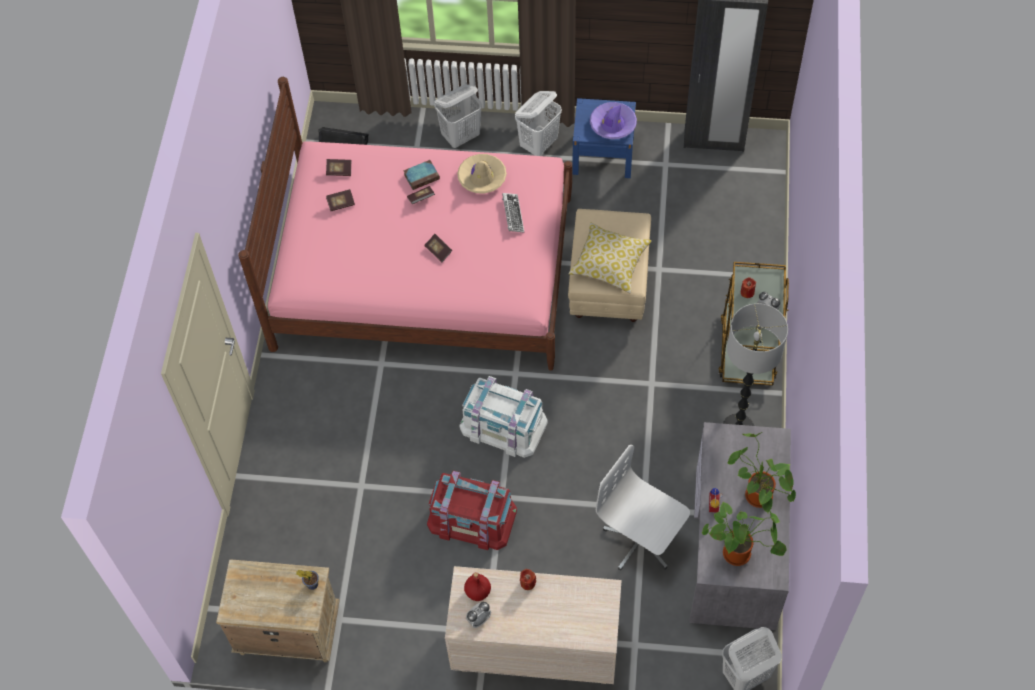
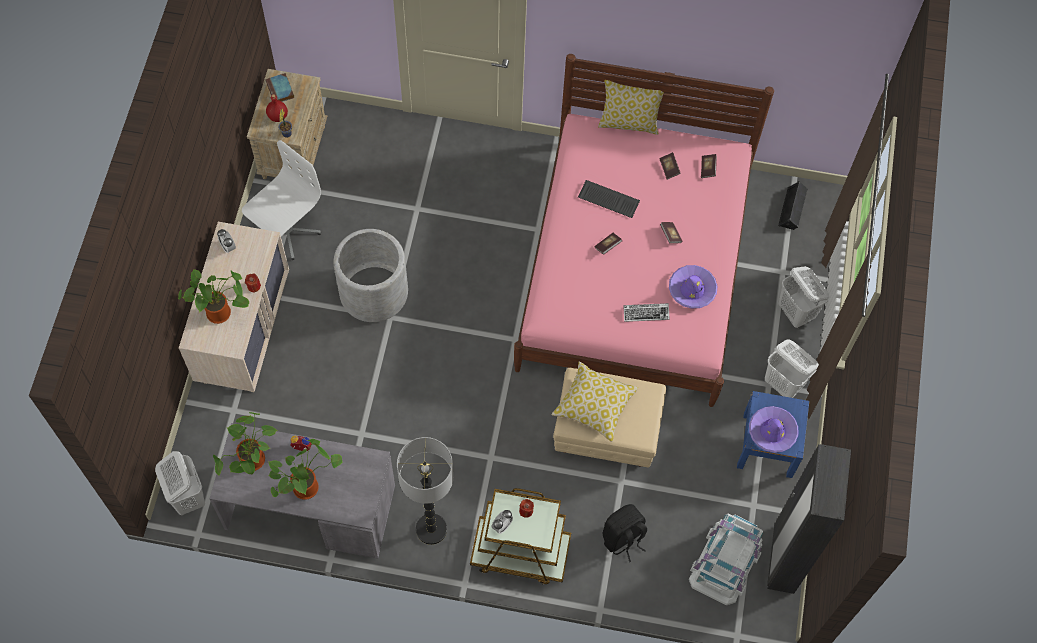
camera: 90 degrees right, 5 degrees up
(282, 243) = (629, 122): none -> pillow
(383, 255) = (607, 200): none -> keyboard
(422, 176) = (697, 237): book -> book (280, 90)
(472, 517) = (374, 292): red storage box -> grey planter
(477, 591) = (253, 248): red bottle -> red bottle (278, 116)
(482, 177) = (692, 289): beige hat -> purple hat
(503, 425) = (461, 324): white storage box -> white storage box (724, 562)
(565, 612) = (221, 312): none -> potted plant
(641, 540) = (330, 427): white office chair -> white office chair (286, 231)
(717, 264) = (623, 538): none -> black backpack

